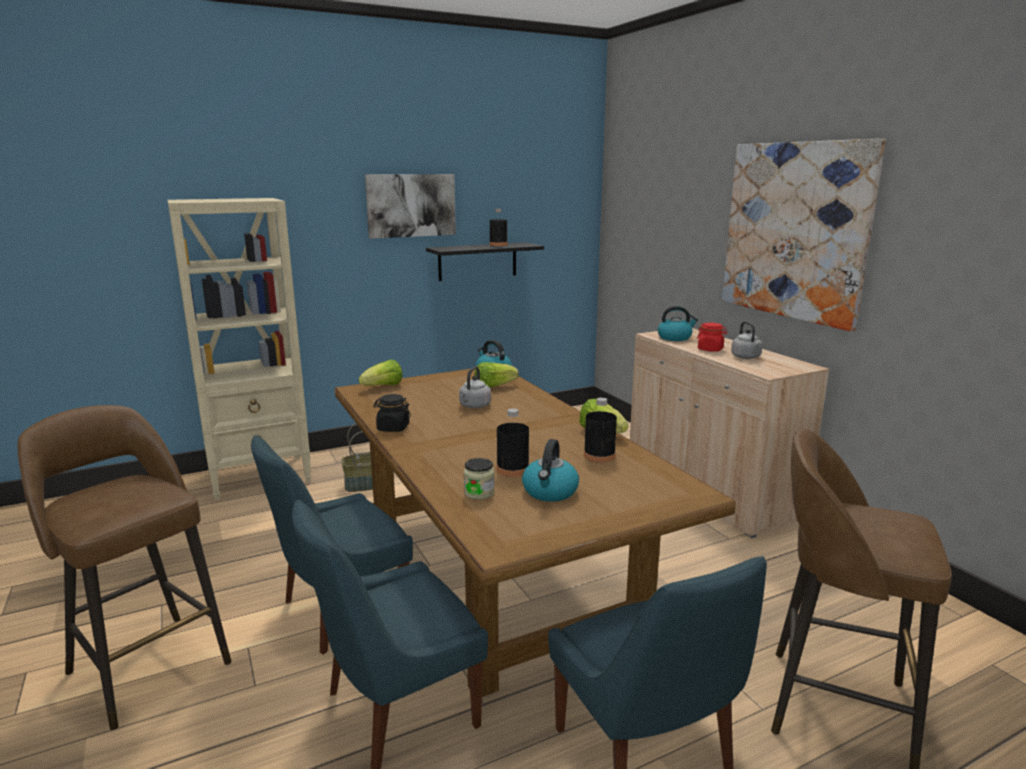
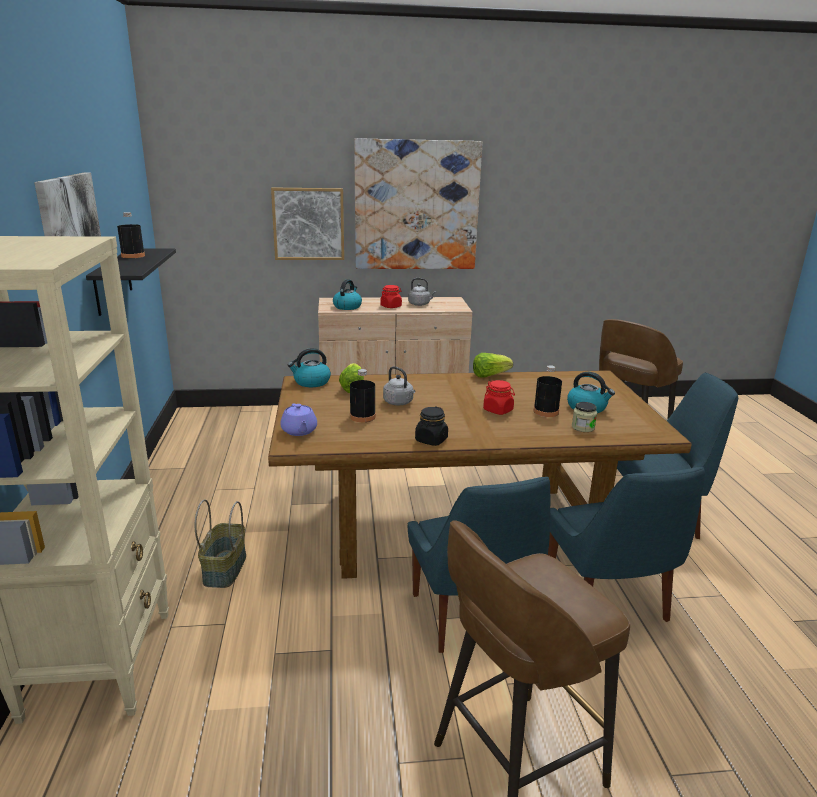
camera: 70 degrees left, 5 degrees up
(383, 387) = (299, 431): lettuce -> purple teapot
(494, 446) = (498, 410): none -> red jar
(599, 456) = (533, 384): black bottle -> black bottle (362, 416)
(693, 243) = (308, 224): none -> picture

